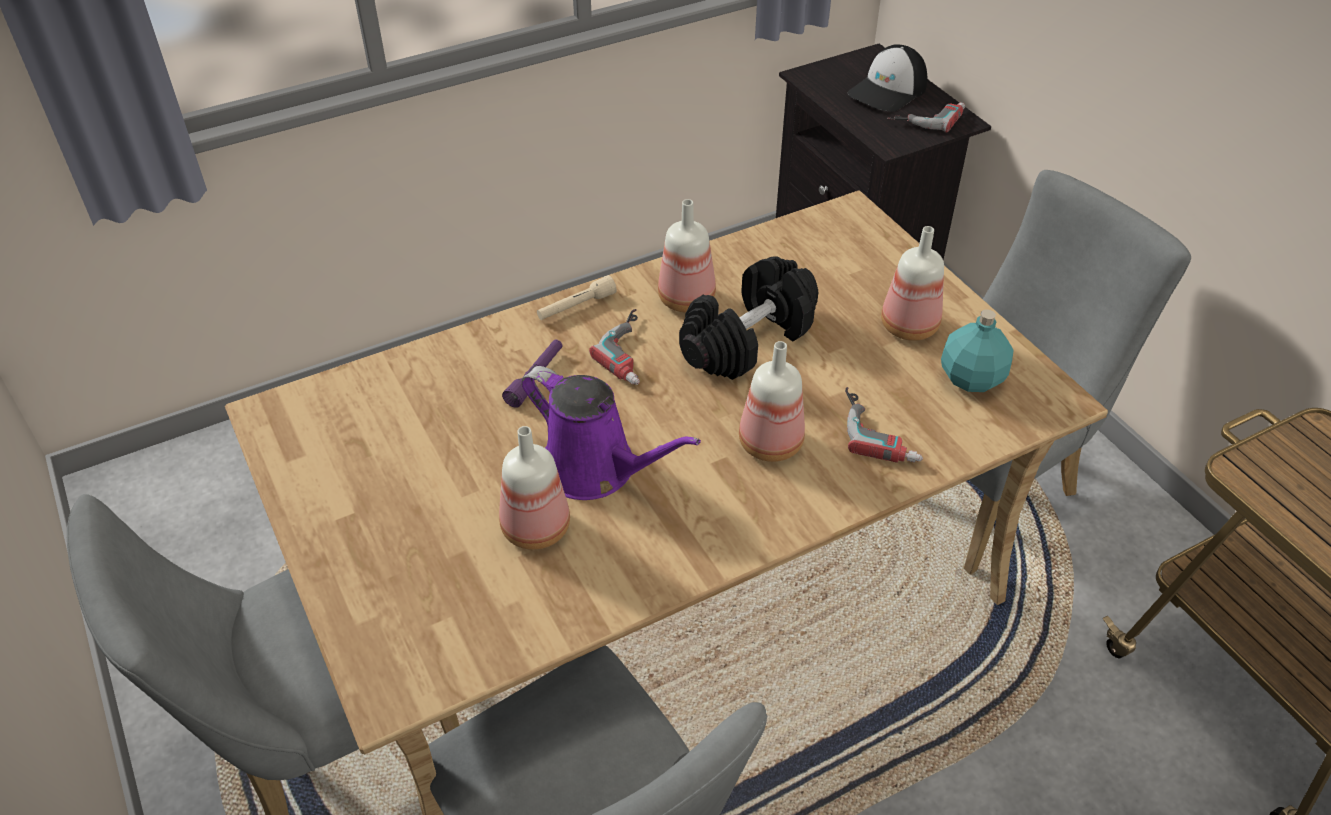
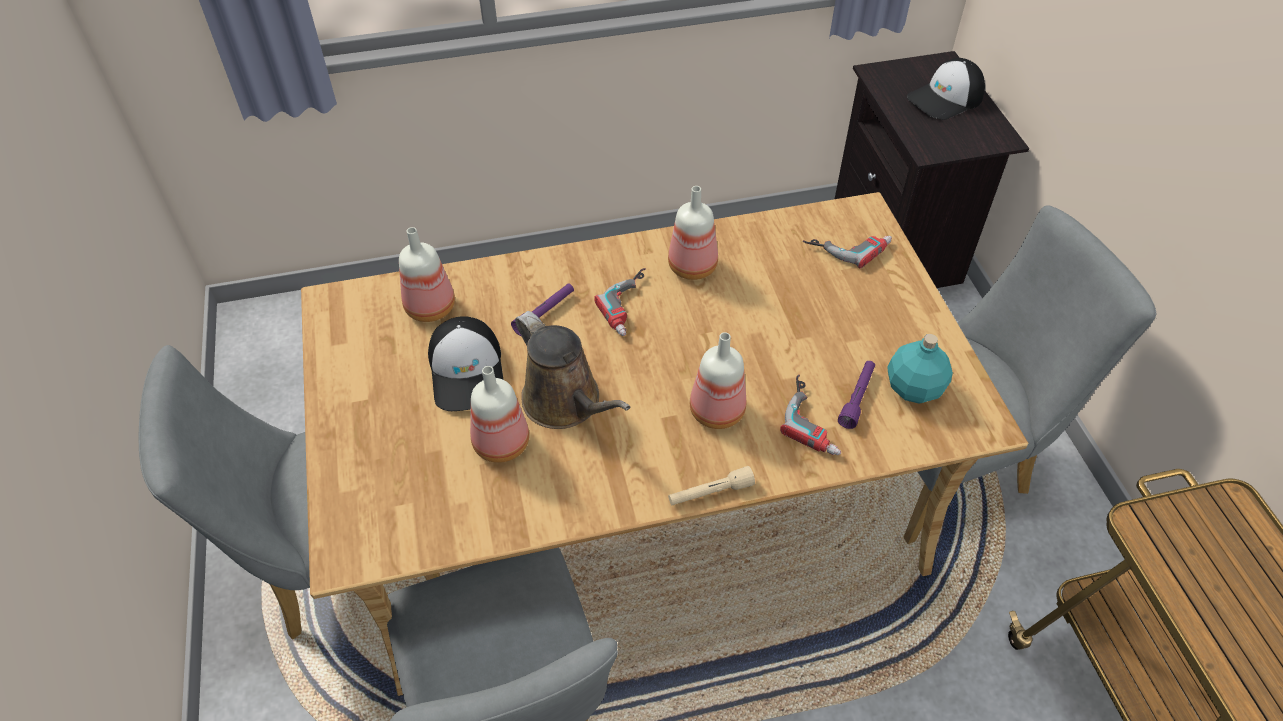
camera: 15 degrees right, 5 degrees up
(467, 458) = (468, 372): none -> cap
(576, 307) = (599, 256): beige flashlight -> beige flashlight (710, 493)
(596, 469) = (566, 403): purple watering can -> brown watering can
(748, 339) = (731, 313): black dumbbell -> none
(907, 325) = (875, 327): bottle -> bottle (430, 306)
(916, 400) = (857, 398): none -> purple flashlight
(926, 117) = (971, 130): power drill -> power drill (847, 245)

